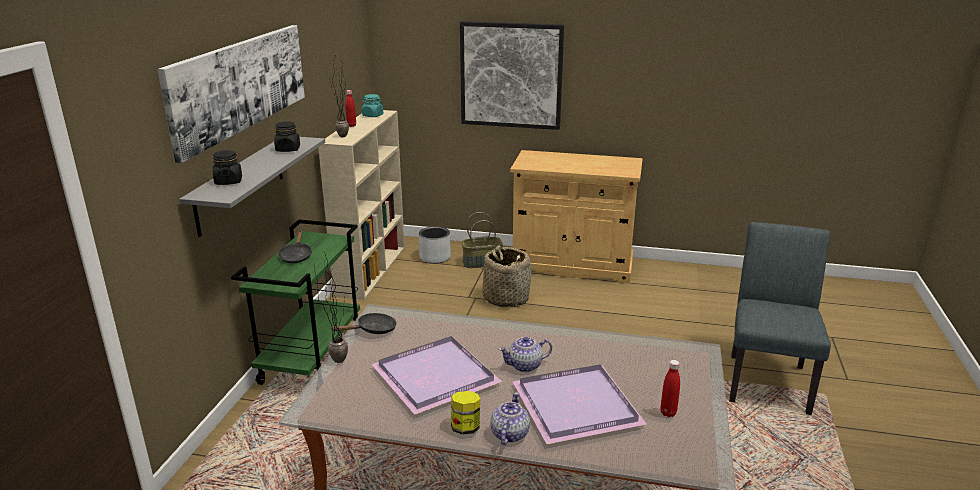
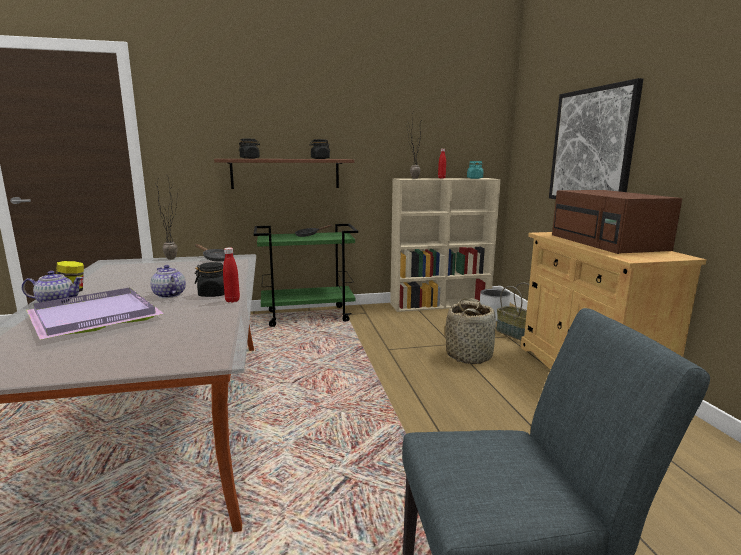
camera: 65 degrees right, 10 degrees down
(240, 85) = (300, 109): picture -> none
(240, 184) = (285, 173): grey shelf -> brown shelf
(435, 378) = (147, 277): purple tray -> none
(538, 342) = (214, 294): none -> black jar
(575, 161) = (608, 243): none -> brown microwave
(668, 413) = (68, 352): red bottle -> red bottle (232, 300)

